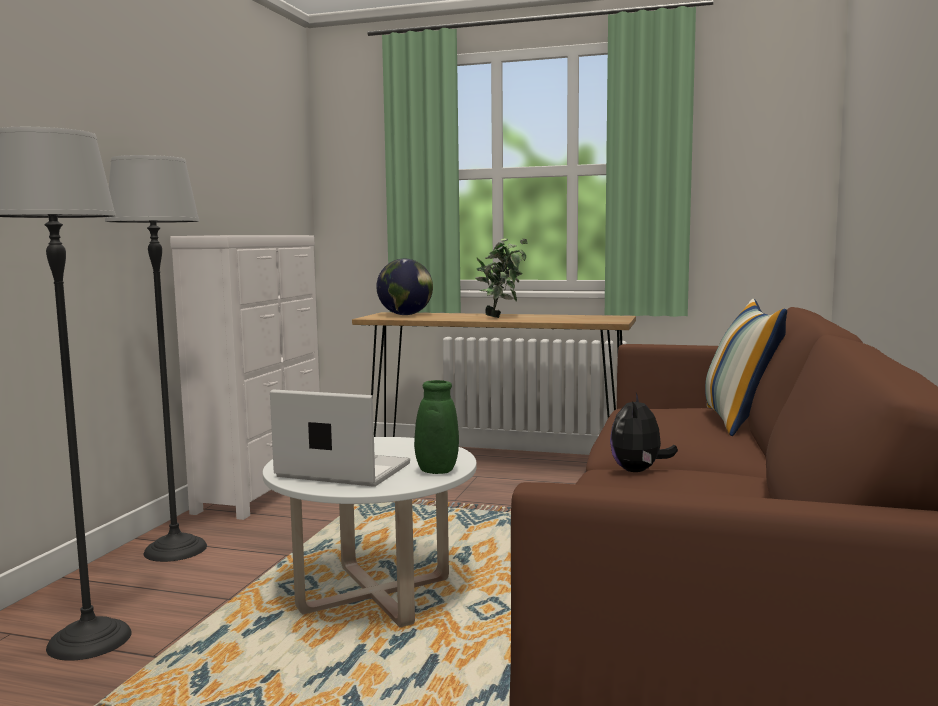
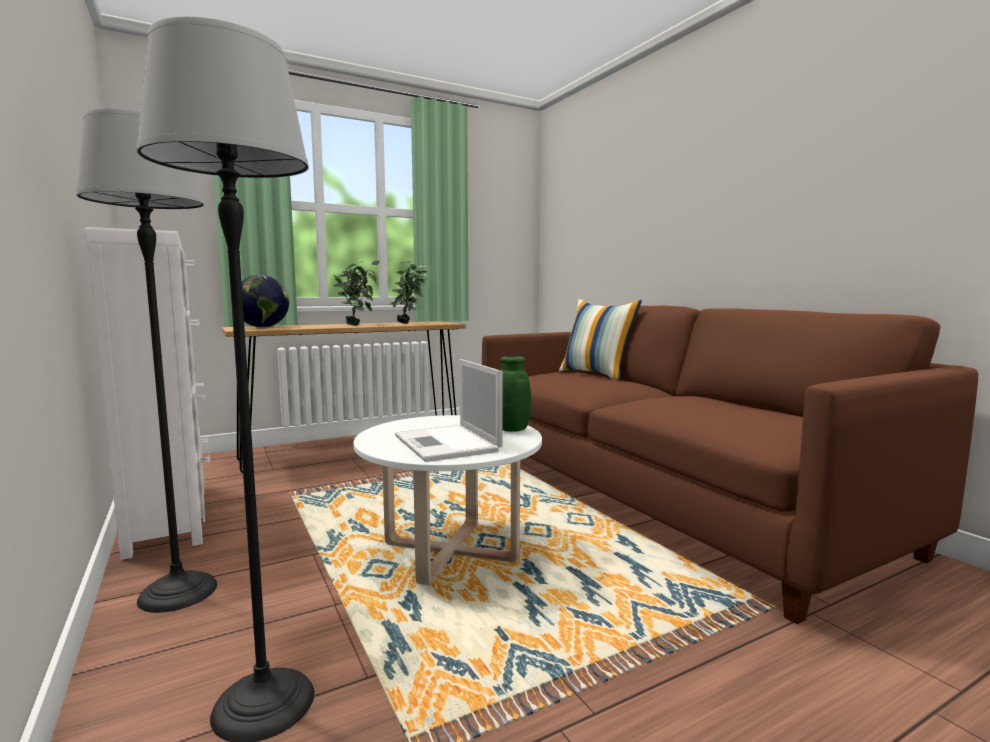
camera: 45 degrees left, 0 degrees up
(341, 470) = (447, 444): laptop -> laptop turned 90 degrees counterclockwise
(568, 318) = (410, 323): none -> potted plant
(638, 471) = (643, 401): plush toy -> none

